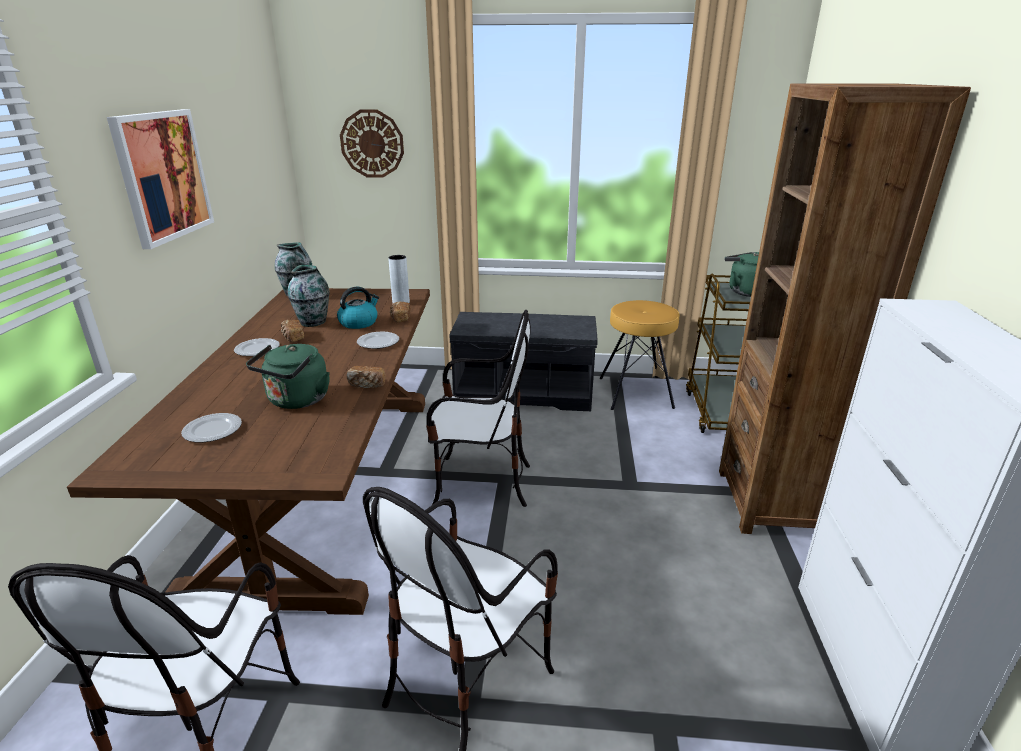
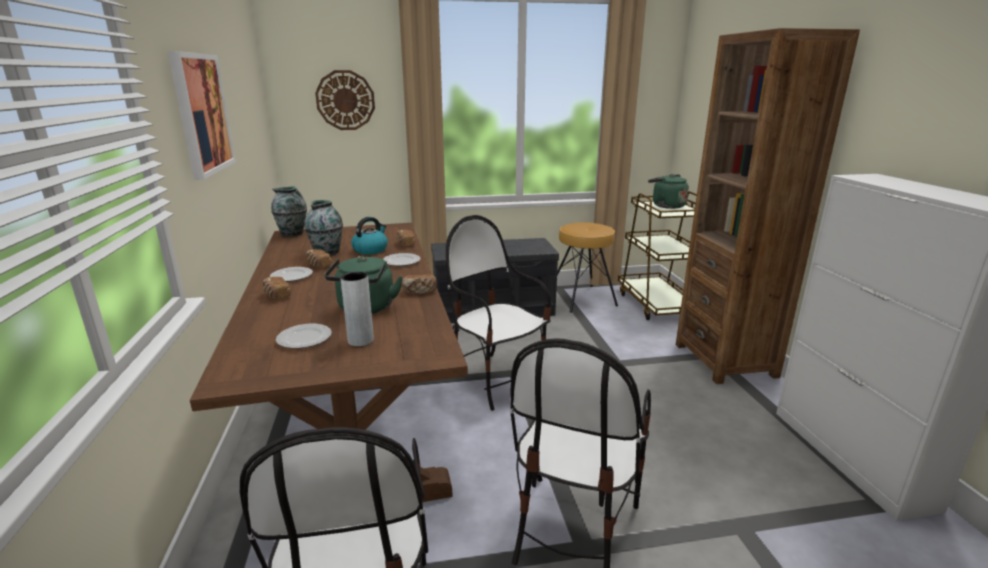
camera: 15 degrees left, 5 degrees down
(226, 373) = (276, 296): none -> bread
(401, 302) = (395, 233): grey vase -> grey vase (360, 340)
(480, 484) = (496, 379): chair -> chair turned 120 degrees counterclockwise

